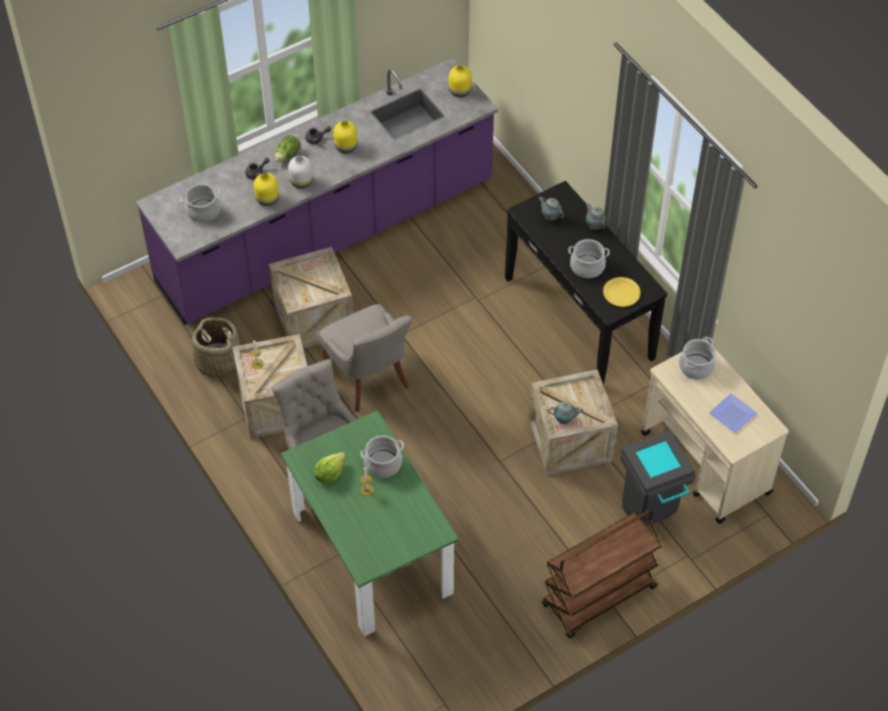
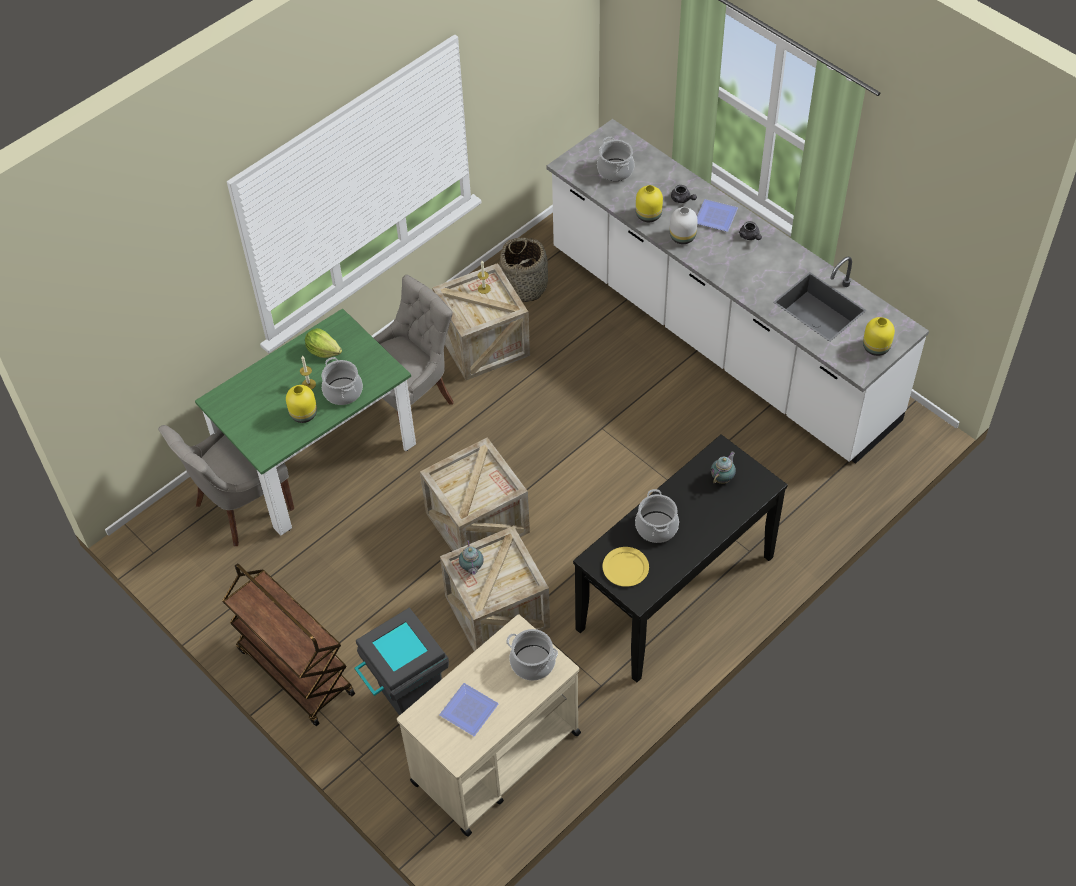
camera: 80 degrees right, 0 degrees up
(287, 155) = (716, 218): lettuce -> plate
(313, 318) = (602, 349): crate -> crate (477, 522)
(327, 234) = (719, 336): purple counter -> white counter
(346, 147) = (747, 263): yellow vase -> yellow vase (303, 414)
(369, 379) = (534, 412): grey chair -> grey chair (241, 507)
(594, 226) = (723, 525): teapot -> none

